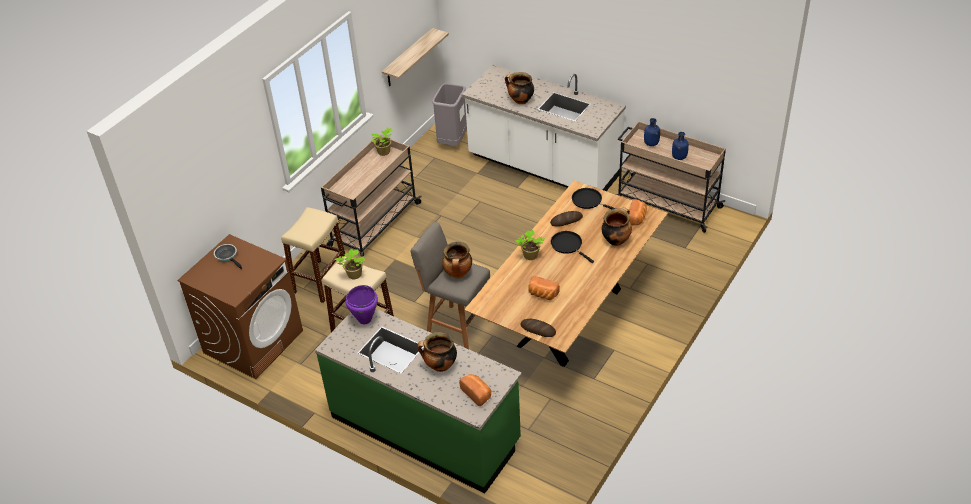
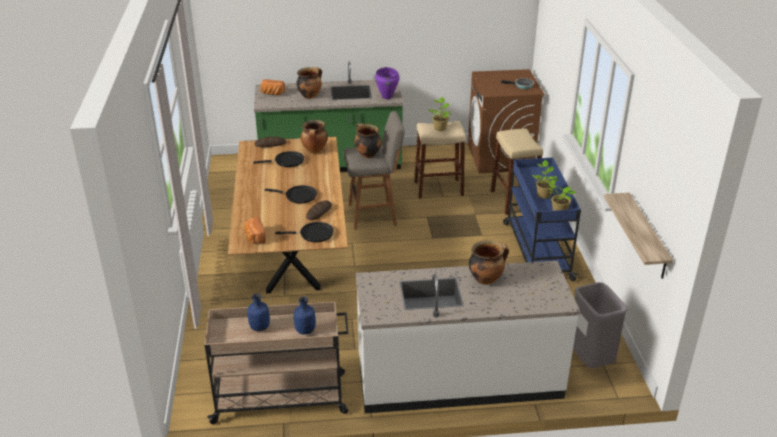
camera: 140 degrees right, 10 degrees down
(374, 225) = (537, 250): beige cart -> blue cart
(530, 256) = (323, 178): potted plant -> potted plant (543, 194)
(542, 295) = (287, 161): bread -> black frying pan
(616, 240) = (259, 214): cooking pot -> cooking pot (315, 150)

